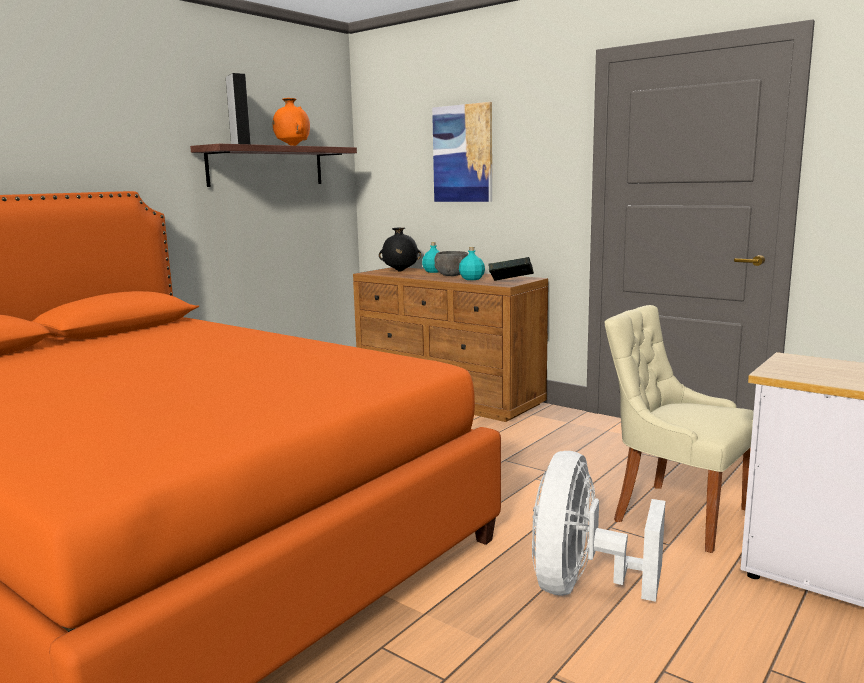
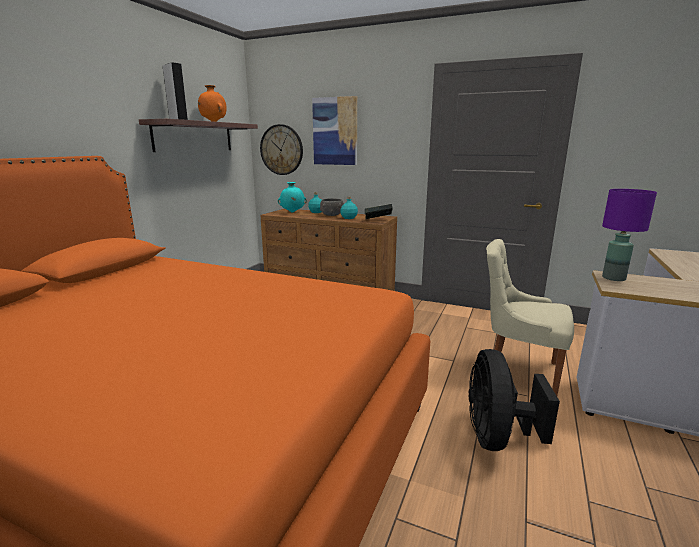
camera: 15 degrees left, 5 degrees up
(393, 182) = (281, 150): none -> wall clock
(400, 271) = (292, 212): black vase -> turquoise vase
(582, 585) = (497, 437): white fan -> black fan
(794, 362) = (614, 278): none -> purple table lamp

